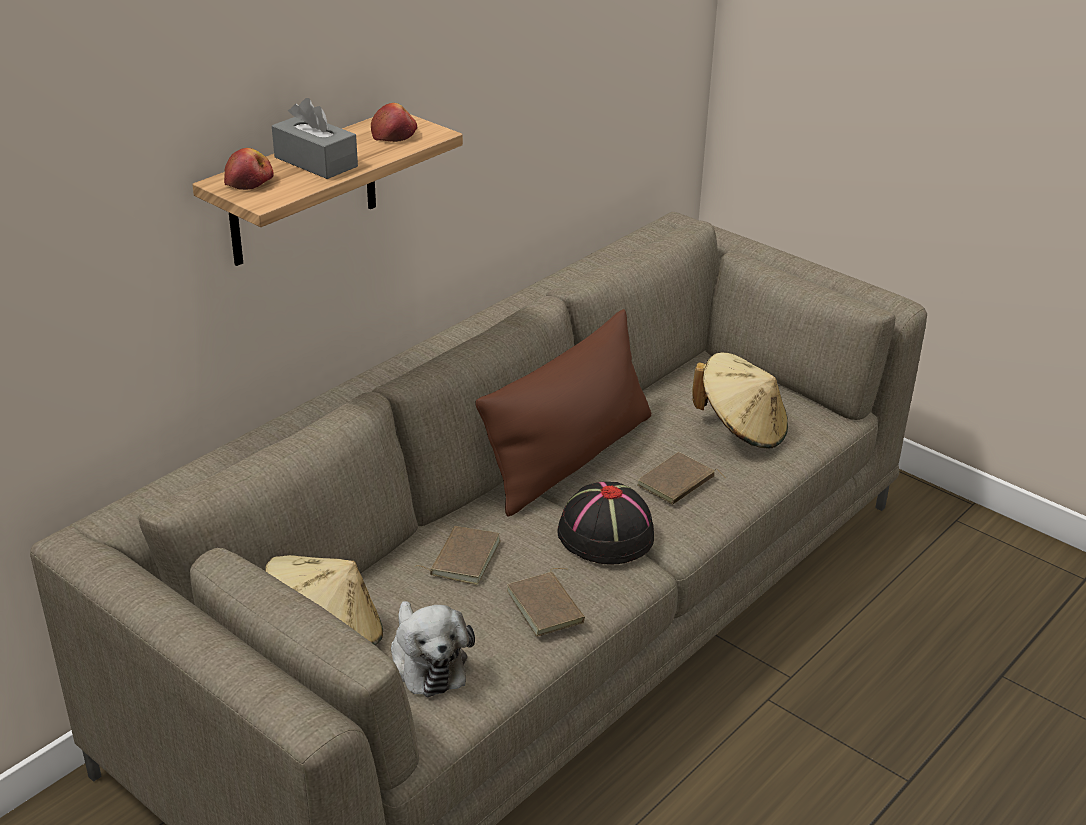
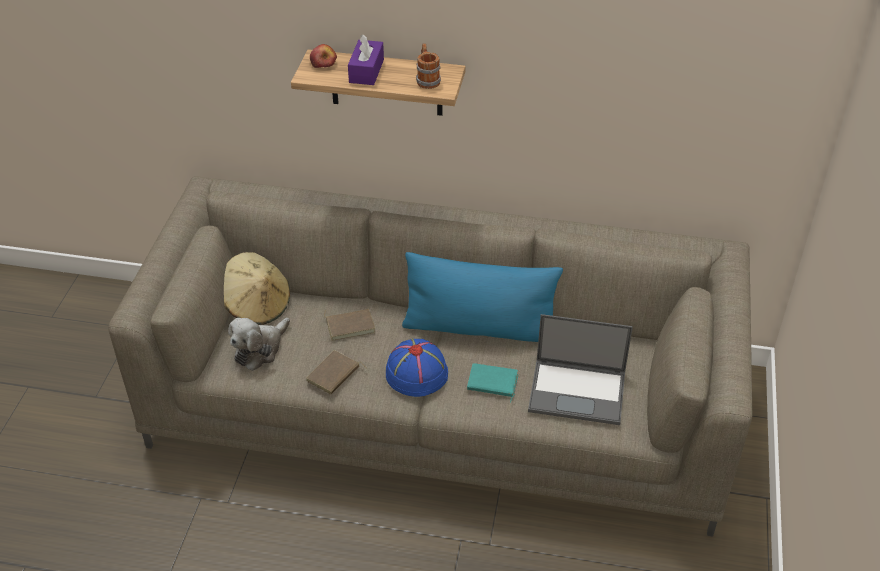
camera: 60 degrees right, 10 degrees up
(316, 162) = (366, 71): grey tissue box -> purple tissue box
(394, 135) = (427, 79): apple -> mug
(570, 458) = (479, 328): brown pillow -> blue pillow
(605, 534) = (416, 372): black hat -> blue hat
(677, 483) = (492, 383): brown book -> turquoise book
(741, 429) = (578, 391): beige hat -> laptop

